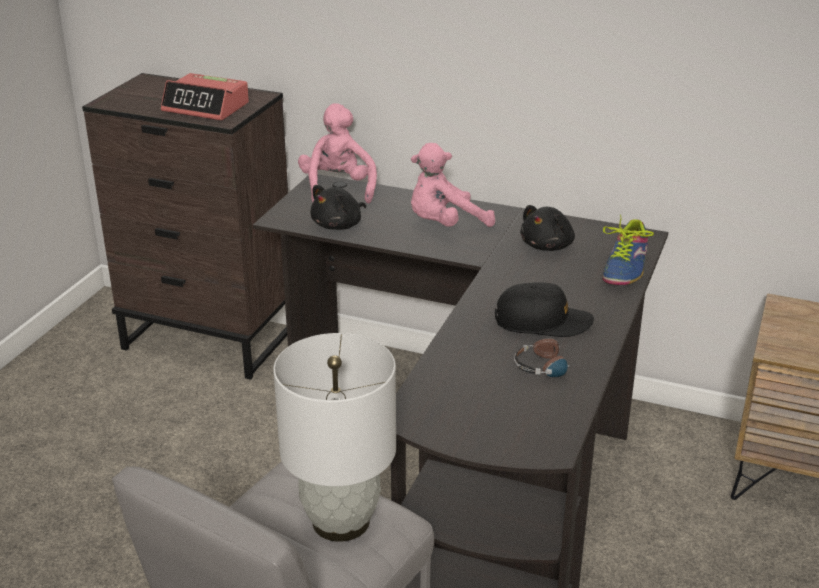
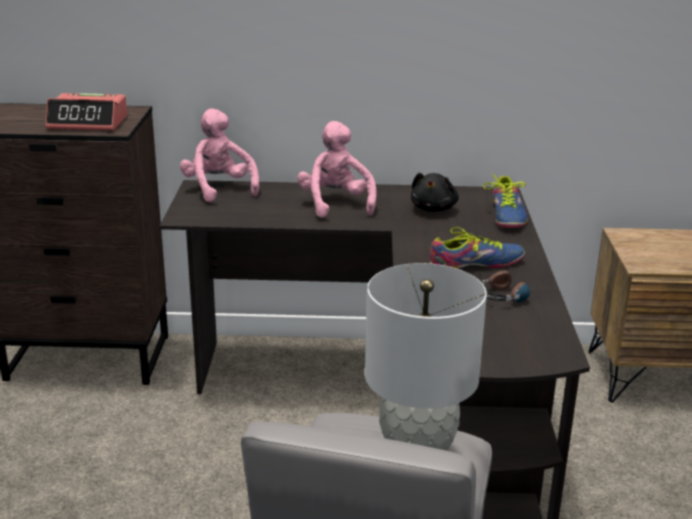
camera: 20 degrees left, 5 degrees down
(339, 225) = (242, 216): black plush toy -> none
(445, 225) = (335, 204): pink plush toy -> pink plush toy turned 120 degrees clockwise
(542, 322) = (475, 263): black cap -> shoe

